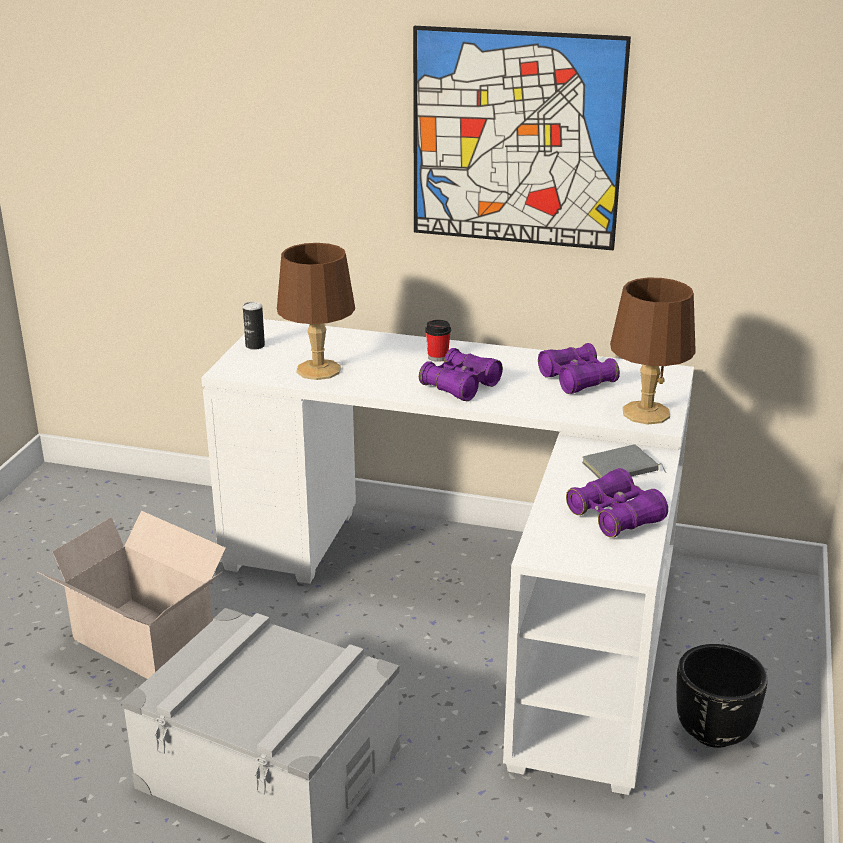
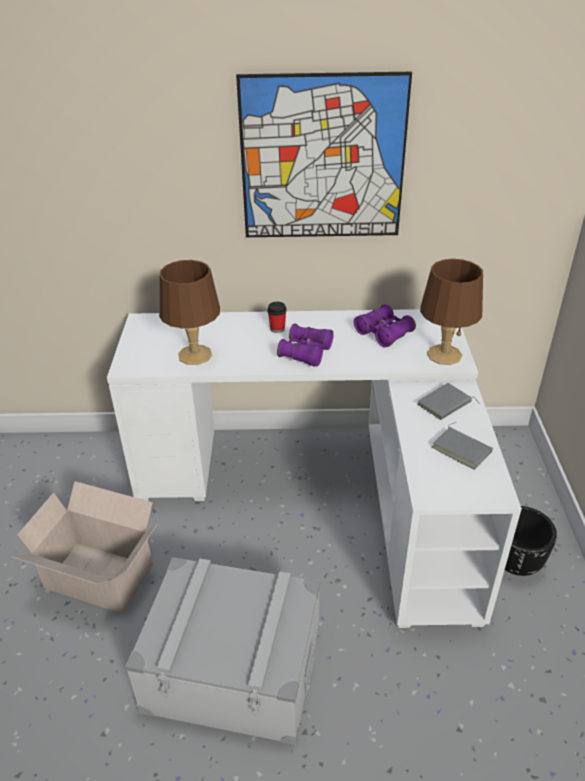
camera: 15 degrees left, 10 degrees up
(255, 346) = (136, 340): can -> none
(615, 517) = (462, 449): purple binoculars -> grey book

